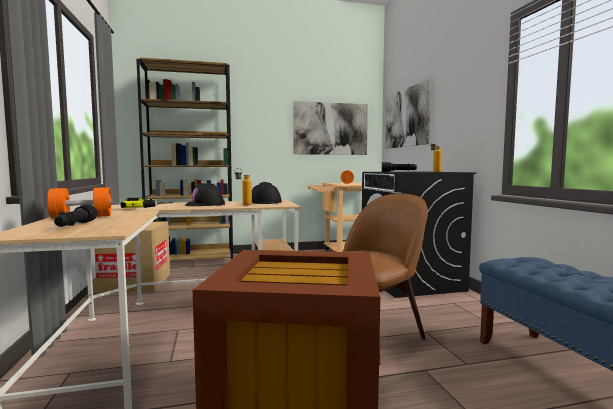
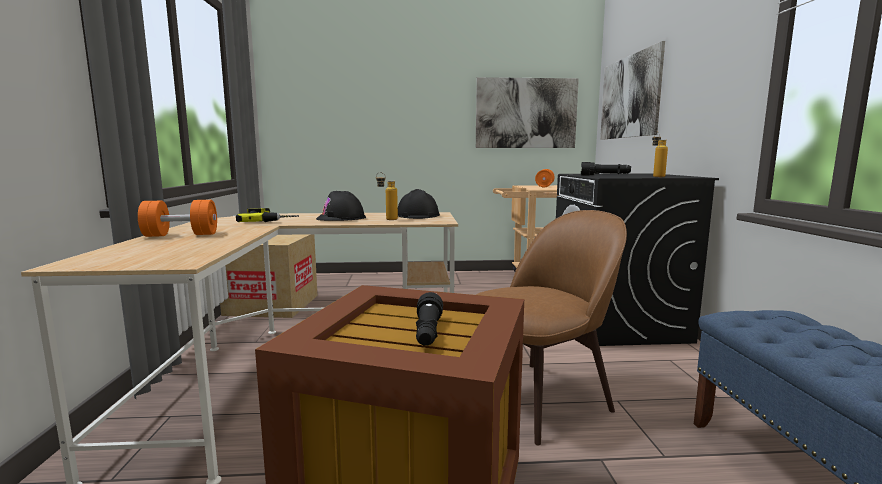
camera: 10 degrees right, 5 degrees up
(75, 225) = (158, 250): black flashlight -> black flashlight (428, 333)
(192, 261) = (348, 279): brown bookcase -> none

